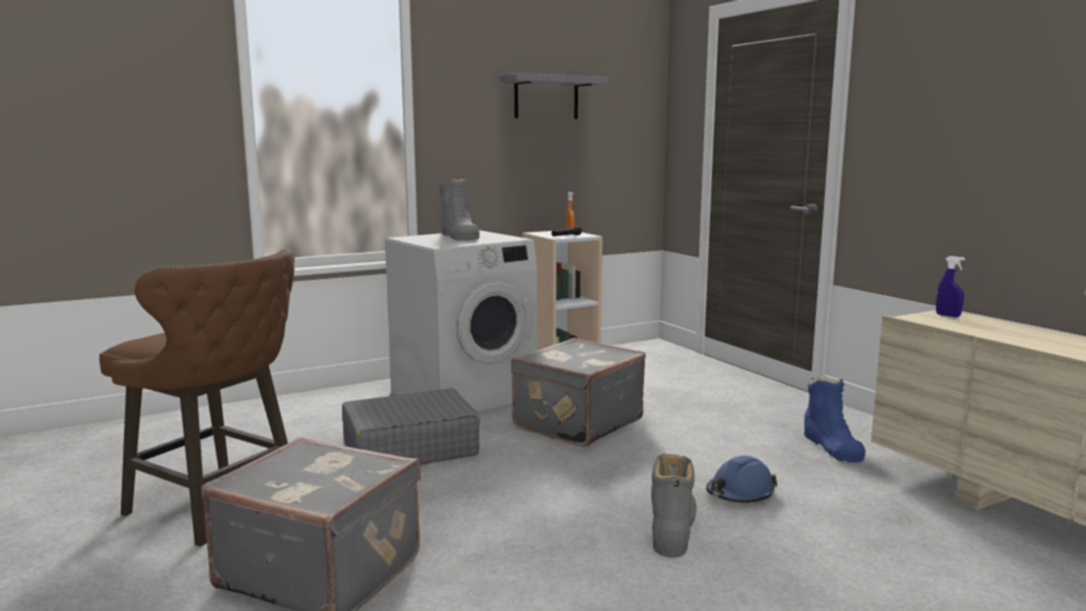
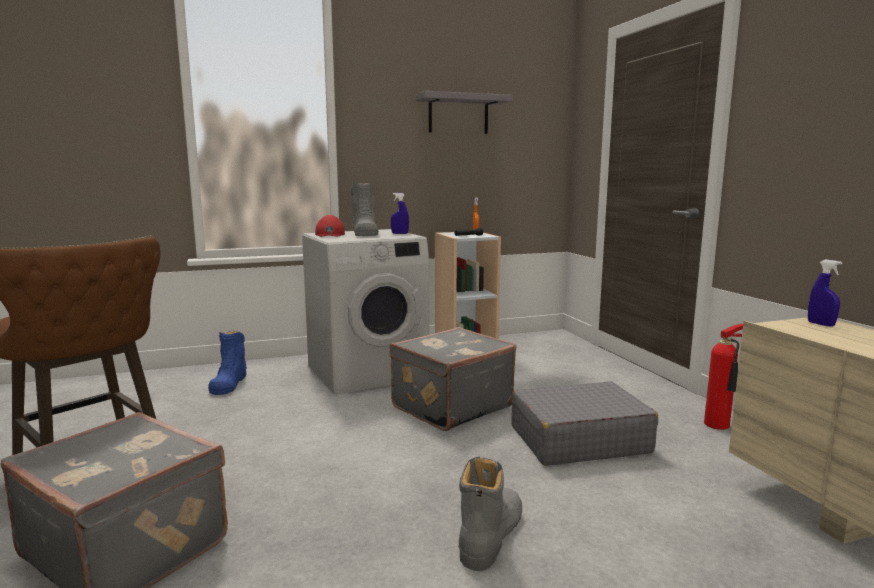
camera: 10 degrees right, 0 degrees up
(409, 448) = (290, 420): grey suitcase -> grey suitcase (578, 439)
(421, 239) = (330, 234): none -> red cap
(499, 236) = (400, 233): none -> blue spray bottle
(740, 494) = (577, 497): blue hard hat -> none
(832, 447) = (693, 450): blue boot -> blue boot (229, 383)
(850, 423) = (720, 425): none -> fire extinguisher

